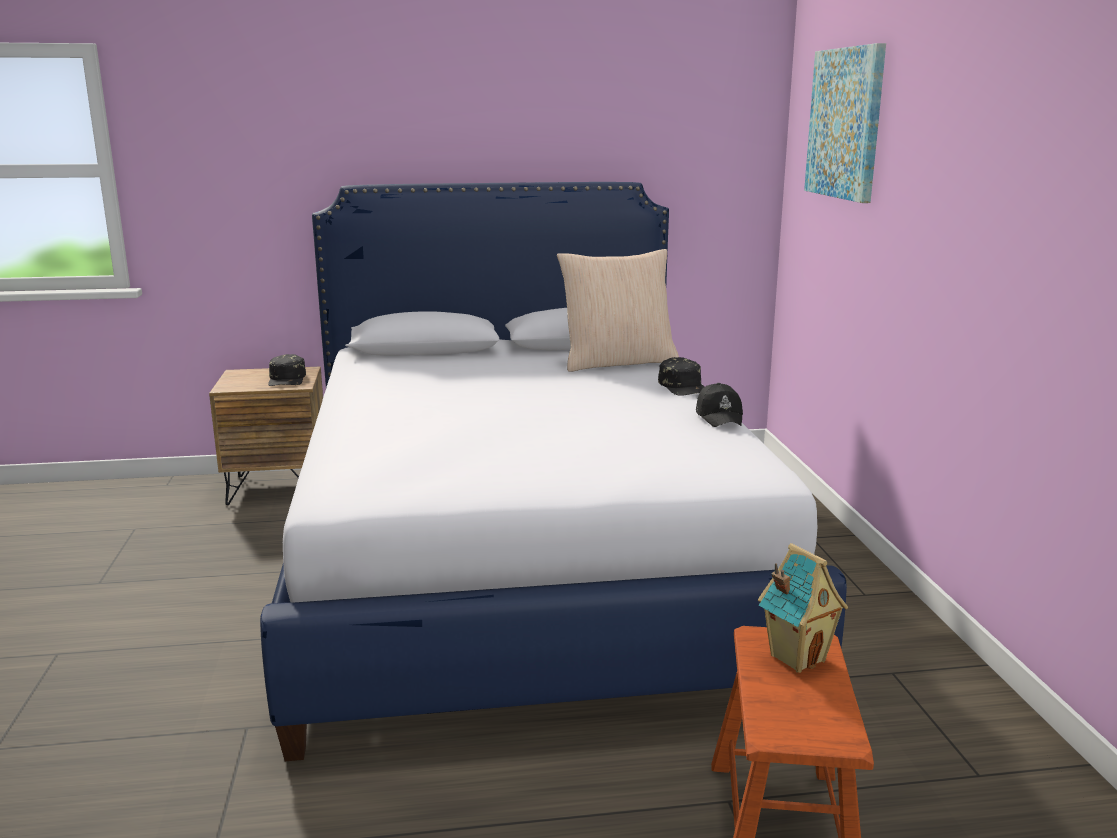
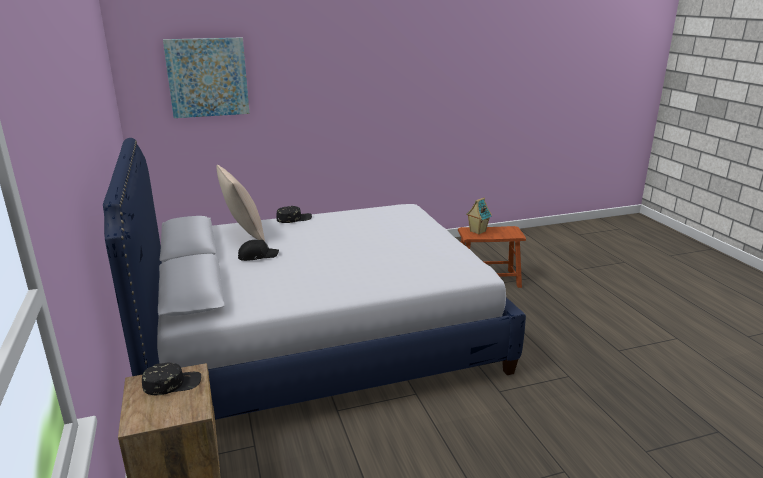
camera: 100 degrees left, 5 degrees up
(720, 417) = (342, 212): black cap -> black cap (257, 256)

